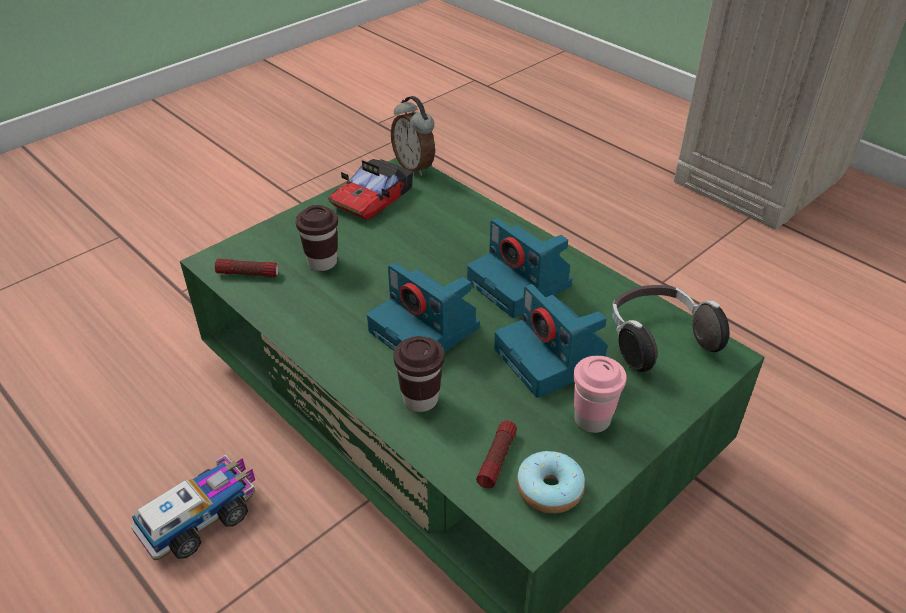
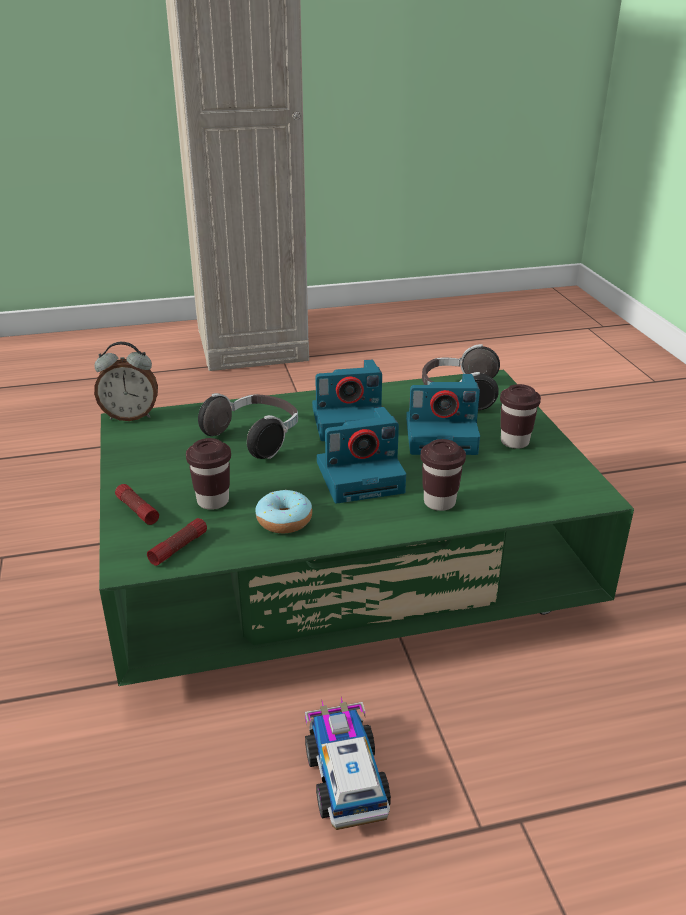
camera: 60 degrees left, 10 degrees down
(372, 198) = (149, 449): toy car -> none
(438, 242) = (255, 438): none -> headphones
(497, 459) = (525, 489): flashlight -> flashlight (137, 510)
(549, 490) = (567, 478): donut -> donut (284, 520)
(592, 419) = (514, 442): pink cup -> brown cup

